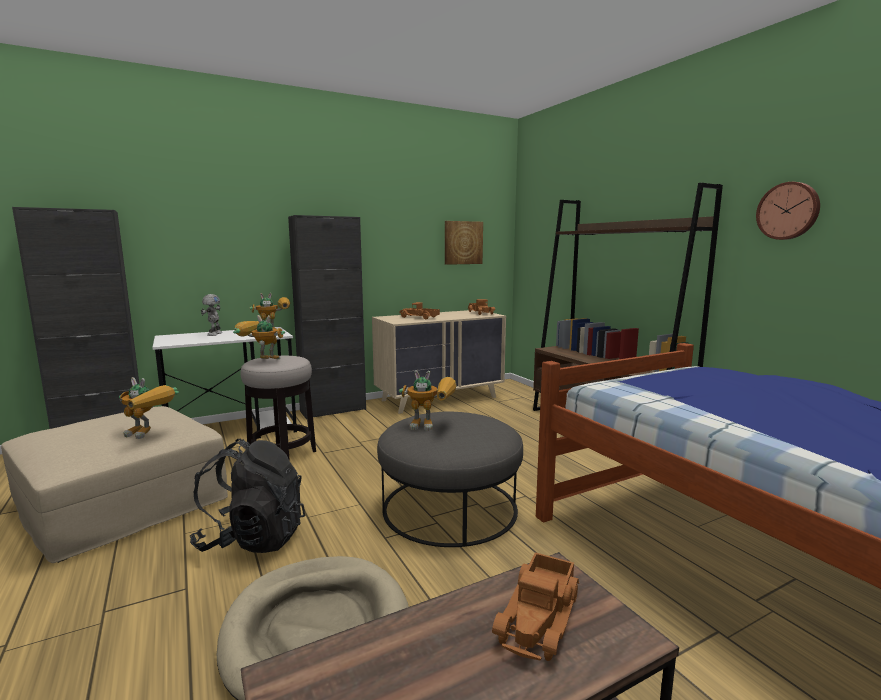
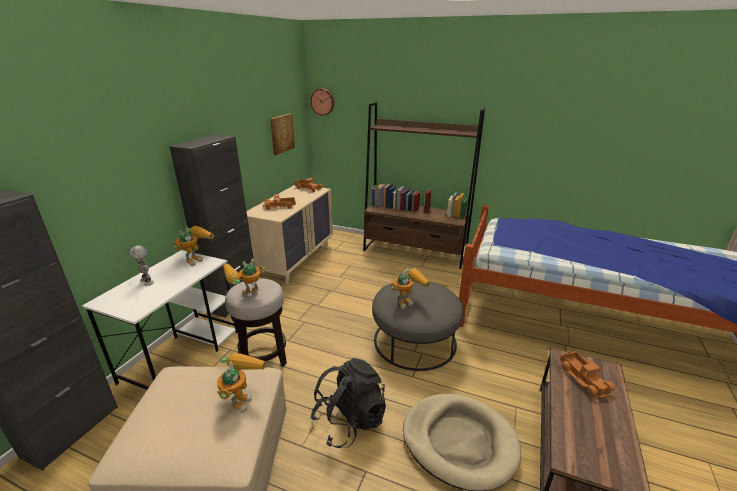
camera: 40 degrees left, 15 degrees up
(150, 434) = (241, 397): toy robot -> toy robot turned 60 degrees counterclockwise
(788, 211) = (519, 126): wall clock -> wall clock (323, 102)

